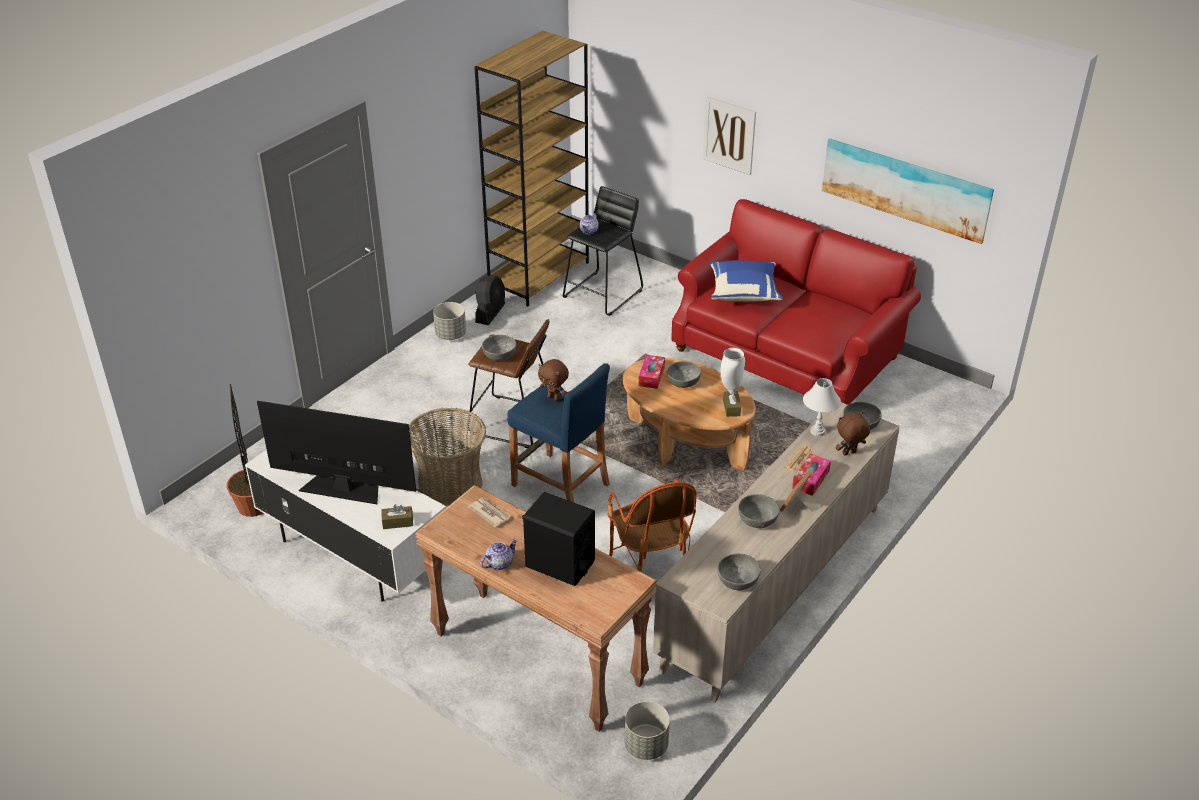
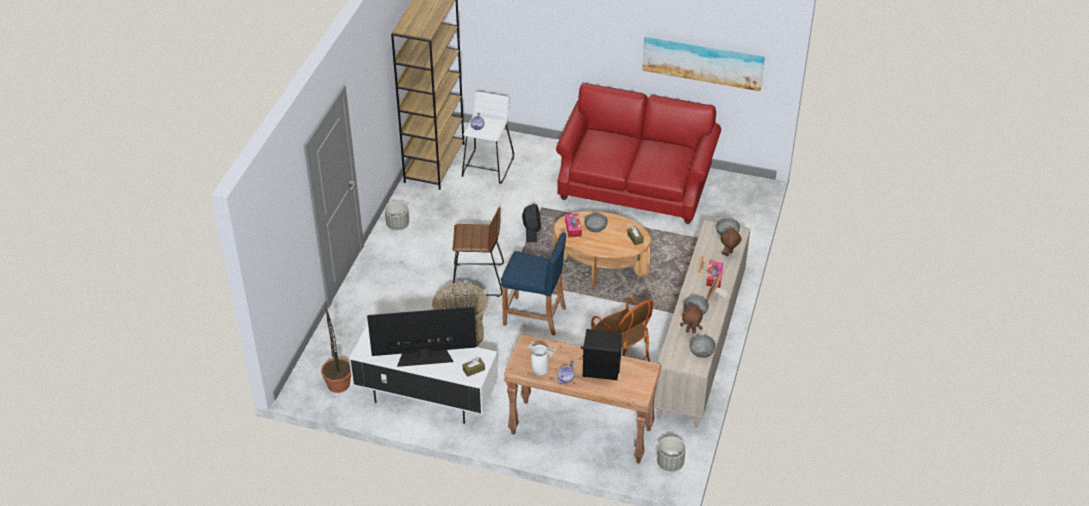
camera: 20 degrees left, 5 degrees up
(490, 313) = (416, 201): black fan -> black fan (532, 231)
(499, 355) = (471, 238): grey bowl -> none
(554, 398) = (527, 261): brown plush toy -> brown plush toy (691, 331)
(603, 294) = (488, 167): black stool -> white stool
(729, 135) = (566, 41): picture -> none
(730, 387) = (627, 224): white vase -> white vase (539, 373)
(744, 292) = (605, 151): blue pillow -> none
(817, 431) = (704, 244): white table lamp -> none

